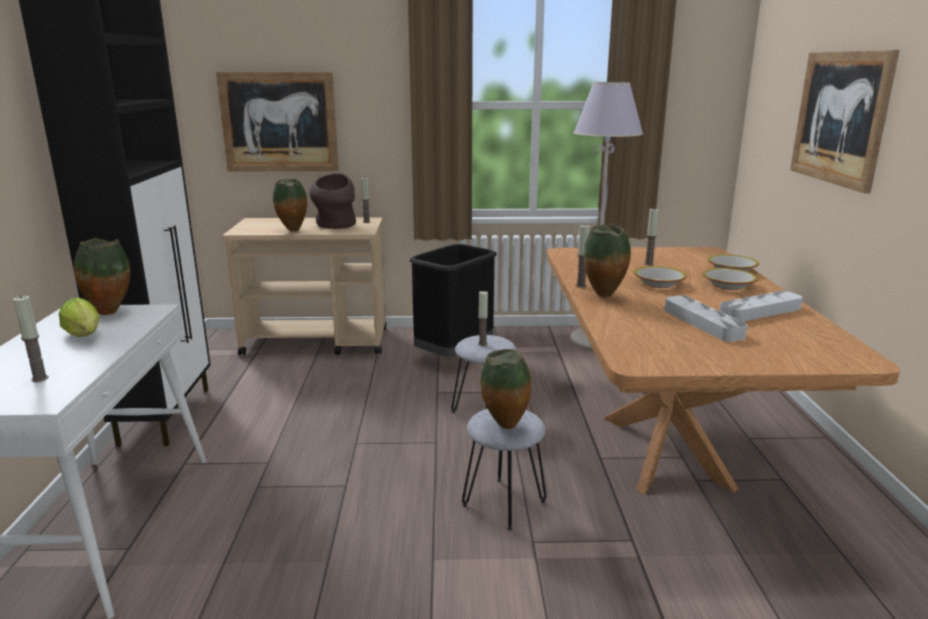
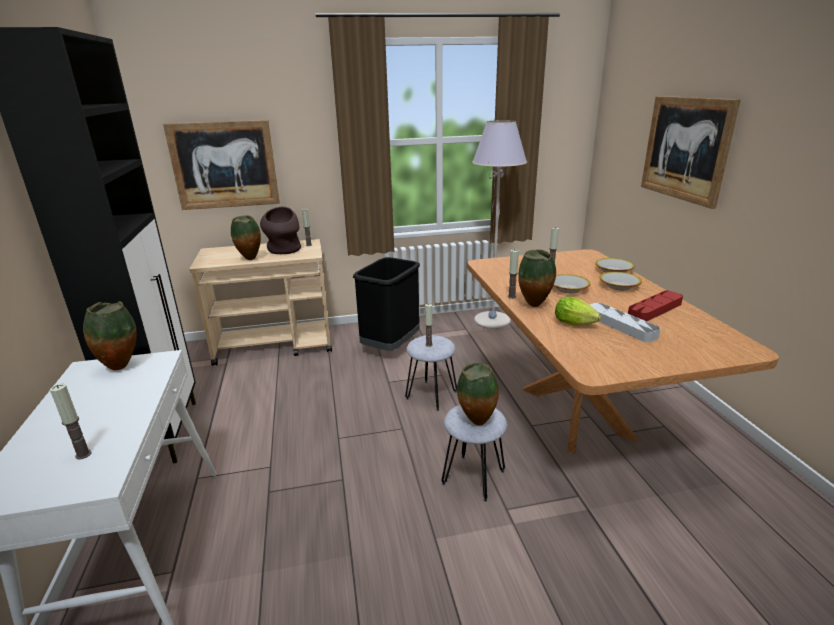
camera: 10 degrees left, 5 degrees up
(85, 336) = (108, 397): lettuce -> lettuce (576, 324)
(760, 311) = (654, 310): grey tray -> red tray

